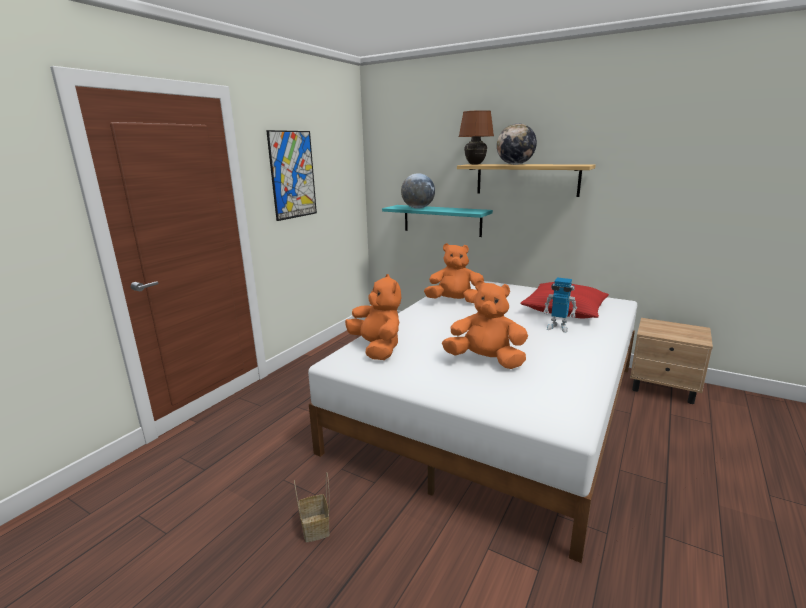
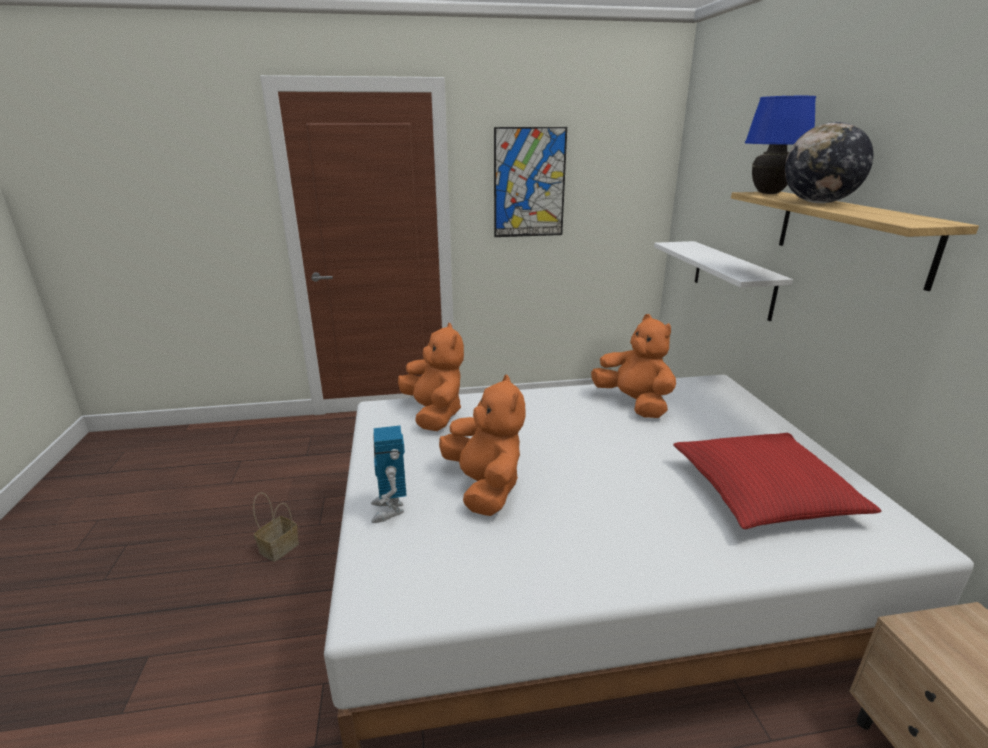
camera: 50 degrees right, 5 degrees up
(377, 349) = (434, 414): orange plush toy -> orange plush toy turned 45 degrees counterclockwise
(418, 208) = (694, 252): globe -> none
(442, 220) = (732, 278): turquoise shelf -> white shelf
(475, 164) = (768, 193): brown table lamp -> blue table lamp
(558, 327) = (677, 508): toy robot -> toy robot (390, 509)

